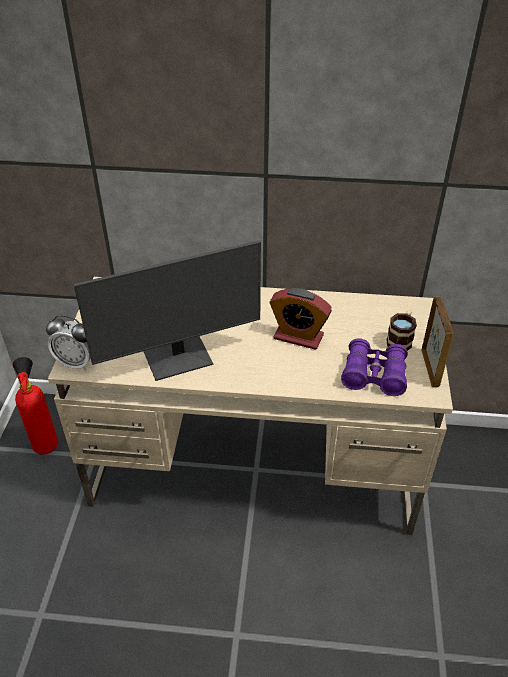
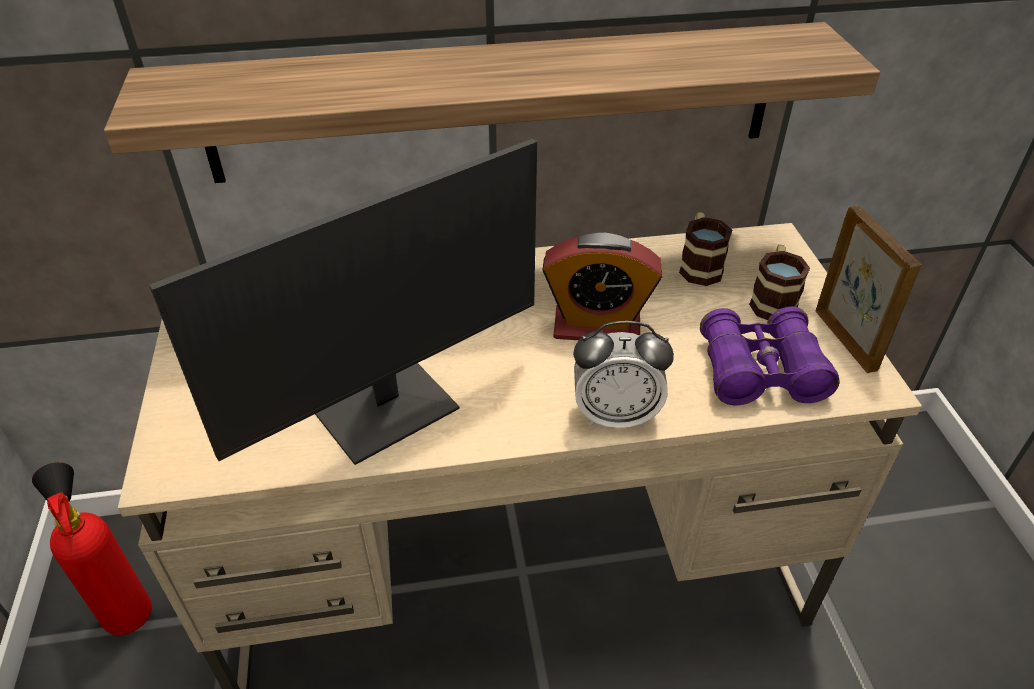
camera: 15 degrees left, 0 degrees up
(77, 362) = (177, 459): alarm clock -> alarm clock (615, 415)
(266, 211) = (495, 103): none -> shelf
(369, 313) = (699, 265): none -> mug

